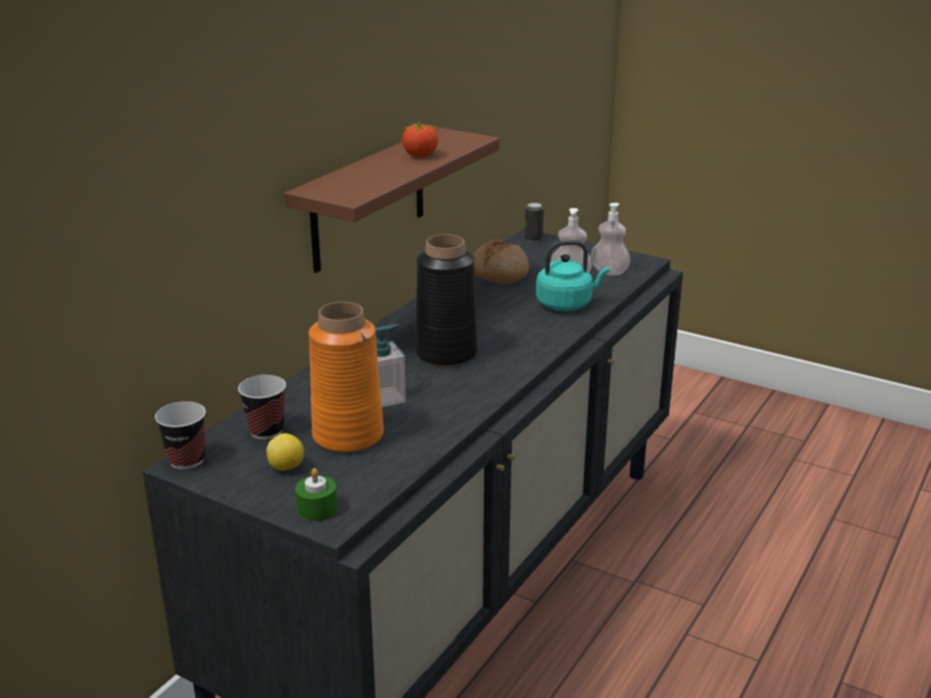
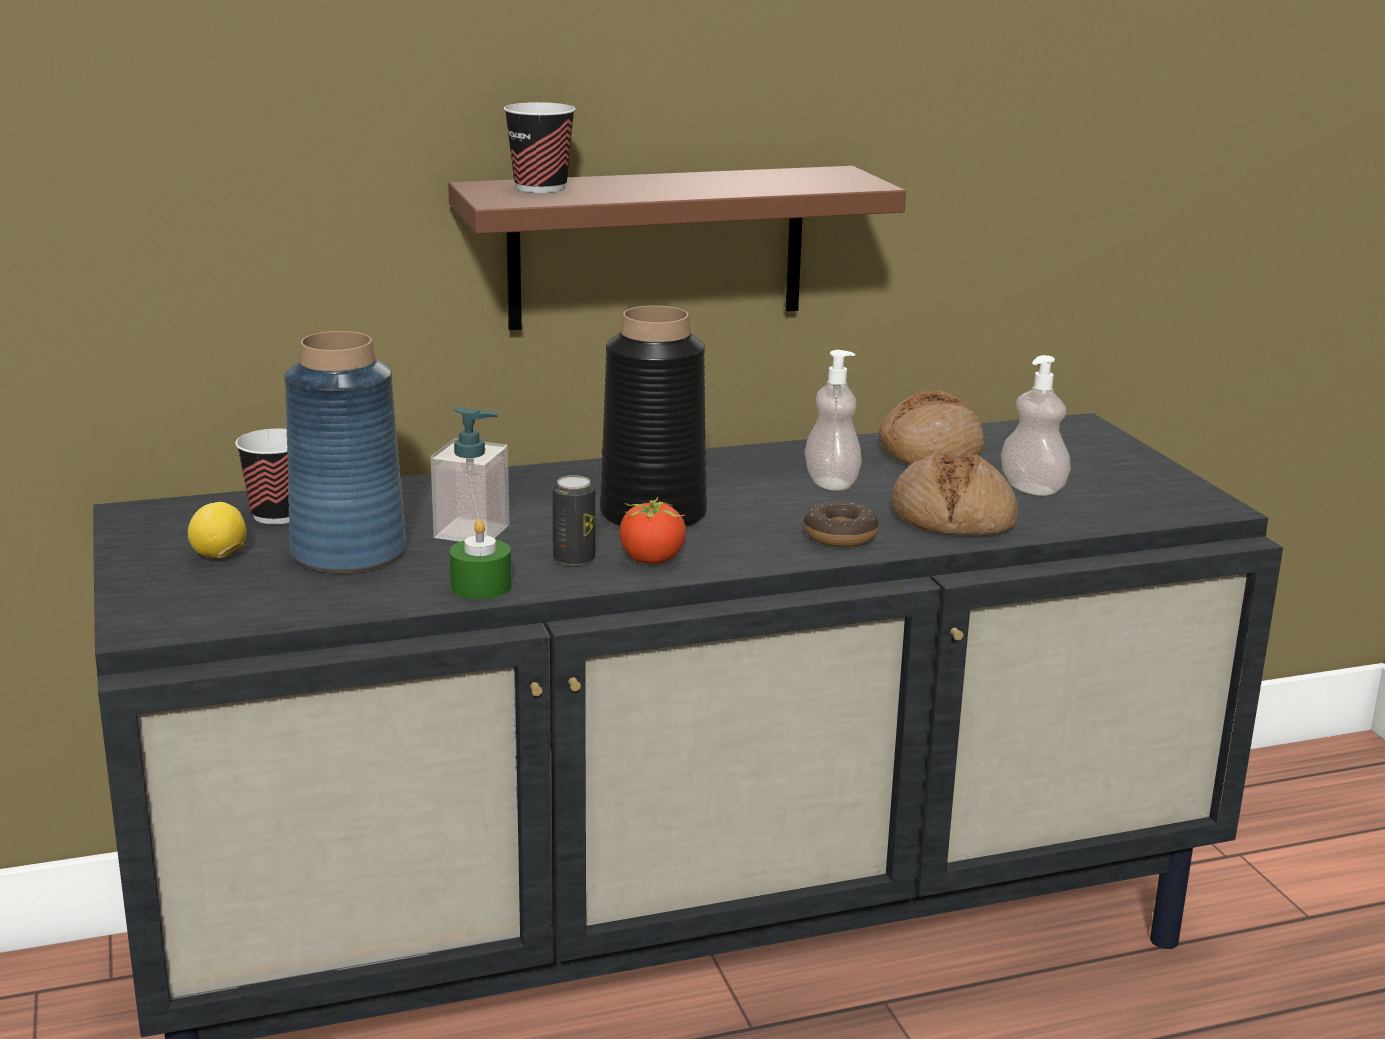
camera: 40 degrees right, 5 degrees down
(186, 460) = (148, 510): cup -> cup (540, 188)
(317, 509) = (160, 607): green candle -> green candle (481, 586)
(348, 435) = (349, 552): orange vase -> blue vase
(421, 155) = (726, 184): tomato -> tomato (652, 560)
(533, 239) = (1078, 428): can -> can (574, 559)
(542, 332) = (840, 536): none -> donut
(567, 304) = (953, 517): turquoise kettle -> bread
(609, 272) = (1115, 501): soap dispenser -> soap dispenser (831, 483)

